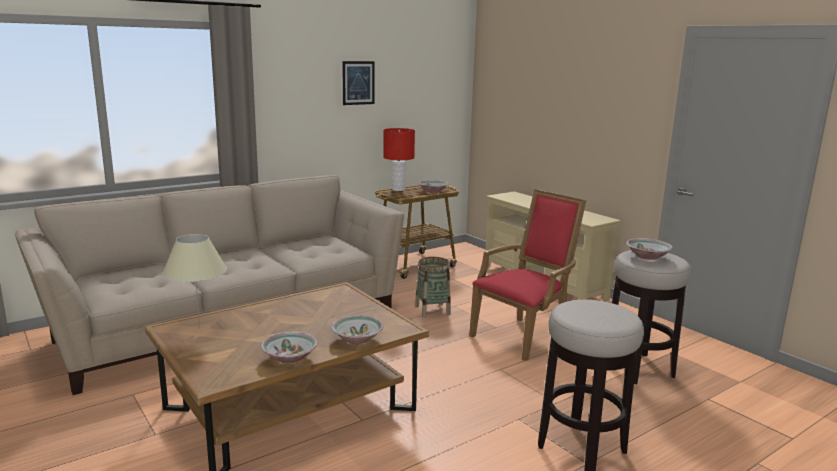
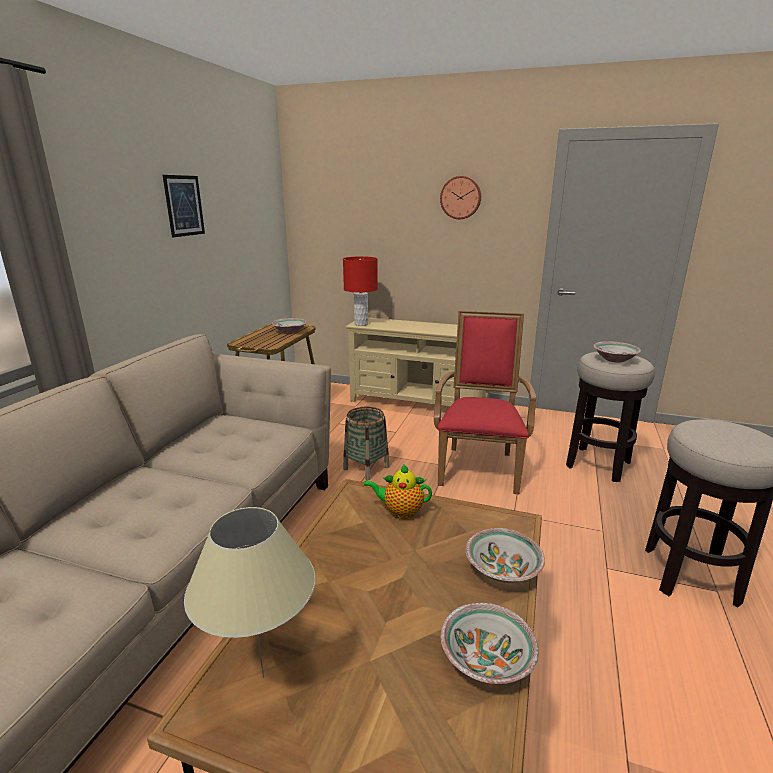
camera: 35 degrees left, 5 degrees up
(350, 303) = (400, 511): none -> teapot
(398, 189) = (250, 337): red table lamp -> red table lamp (361, 324)
(601, 87) = (461, 197): none -> wall clock

